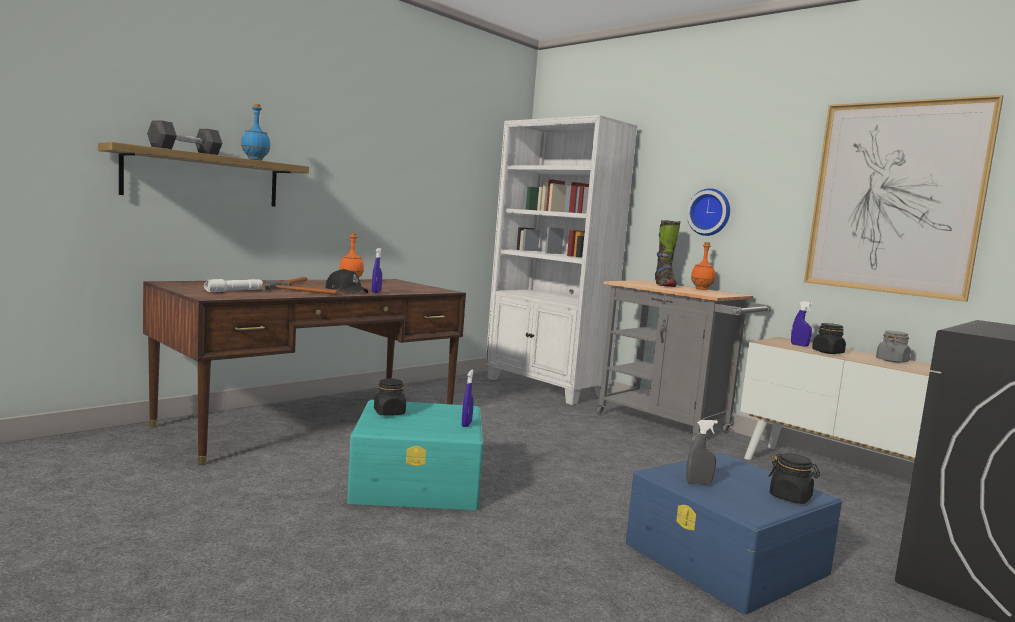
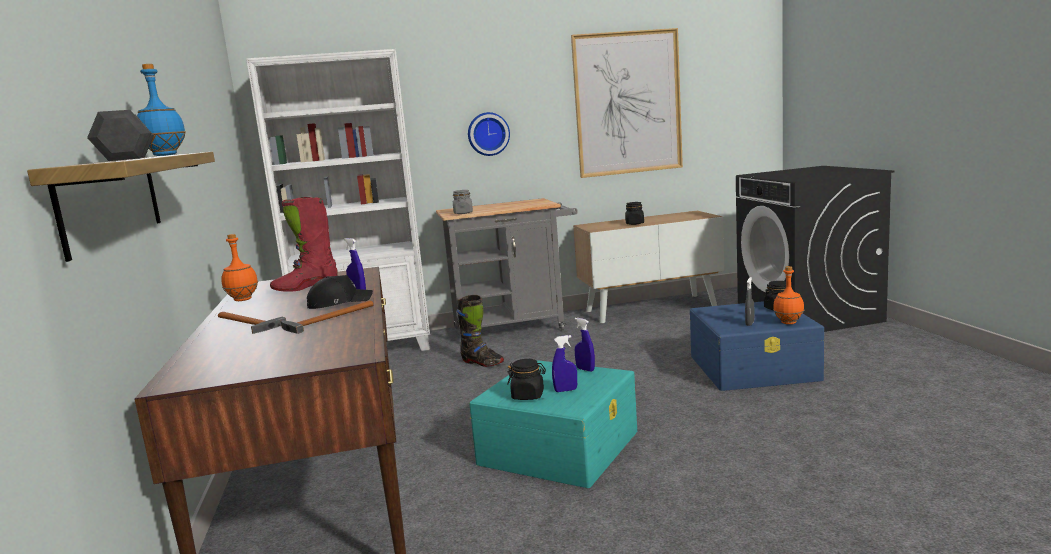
camera: 55 degrees left, 5 degrees up
(234, 291) = (307, 346): white flashlight -> none
(390, 286) = (305, 287): none -> red boot
(664, 285) = (479, 208): black boot -> black boot (482, 363)
(701, 289) = (505, 203): orange bottle -> orange bottle (788, 323)
(799, 345) = (608, 225): blue spray bottle -> blue spray bottle (565, 390)
(892, 361) = (664, 217): grey jar -> grey jar (463, 213)

